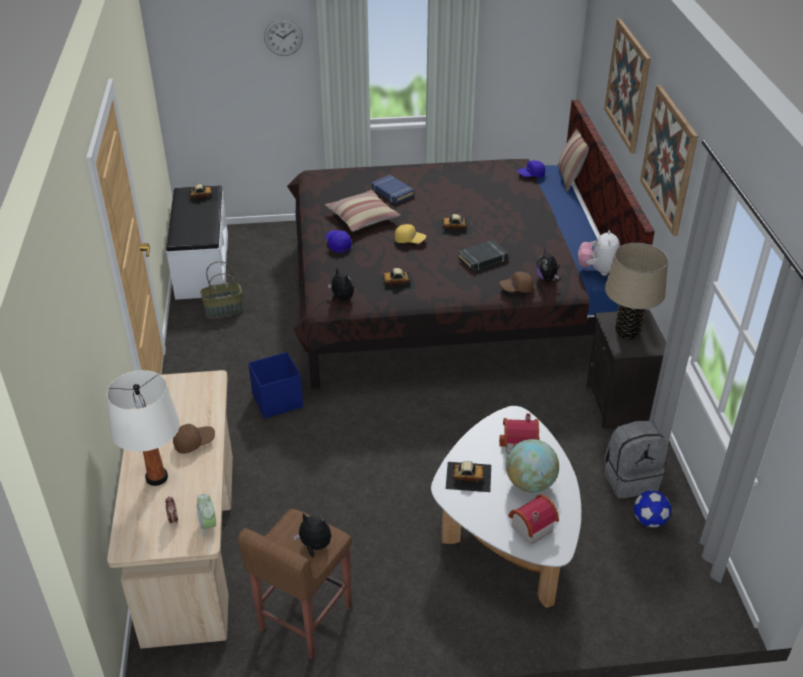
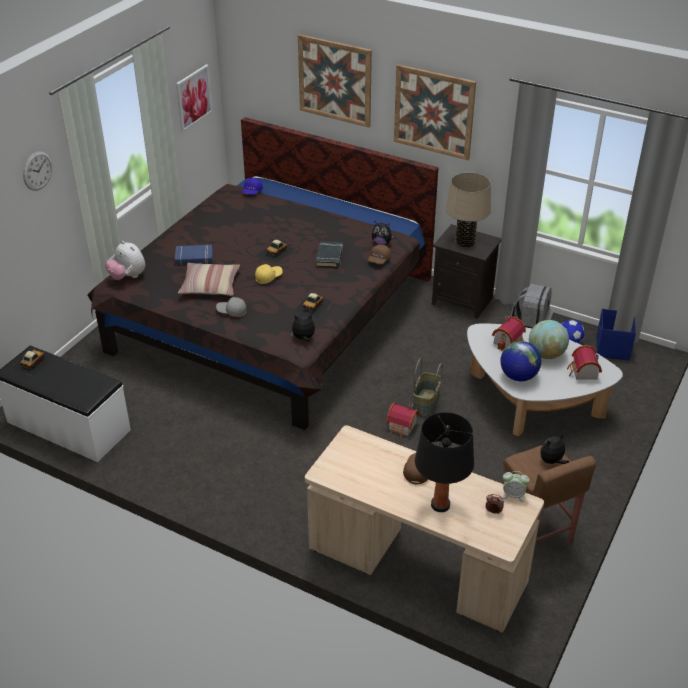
camera: 55 degrees left, 0 degrees up
(156, 478) = (440, 505): white table lamp -> black table lamp
(223, 310) = (149, 438): basket -> basket (426, 402)
(276, 401) = (299, 455): blue storage box -> blue storage box (612, 348)
(338, 244) = (232, 311): blue cap -> grey cap
(374, 449) = (402, 427): none -> toy house
(468, 476) = (518, 376): toy car -> globe
(529, 54) = (193, 97): none -> picture
(570, 178) = (275, 180): pillow -> none
(597, 270) = (394, 221): plush toy -> plush toy (128, 277)

